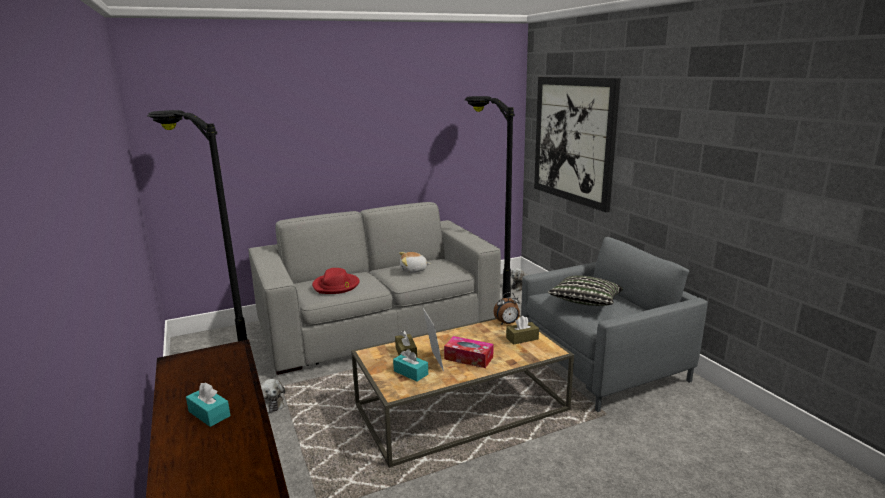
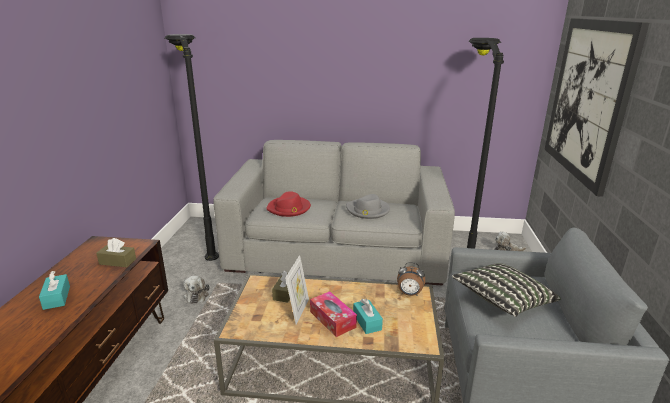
camera: 30 degrees right, 5 degrees up
(410, 372) = (268, 314): turquoise tissue box -> turquoise tissue box (367, 322)
(413, 270) = (368, 210): plush toy -> grey hat
(522, 338) = (406, 317): brown tissue box -> brown tissue box (117, 261)

